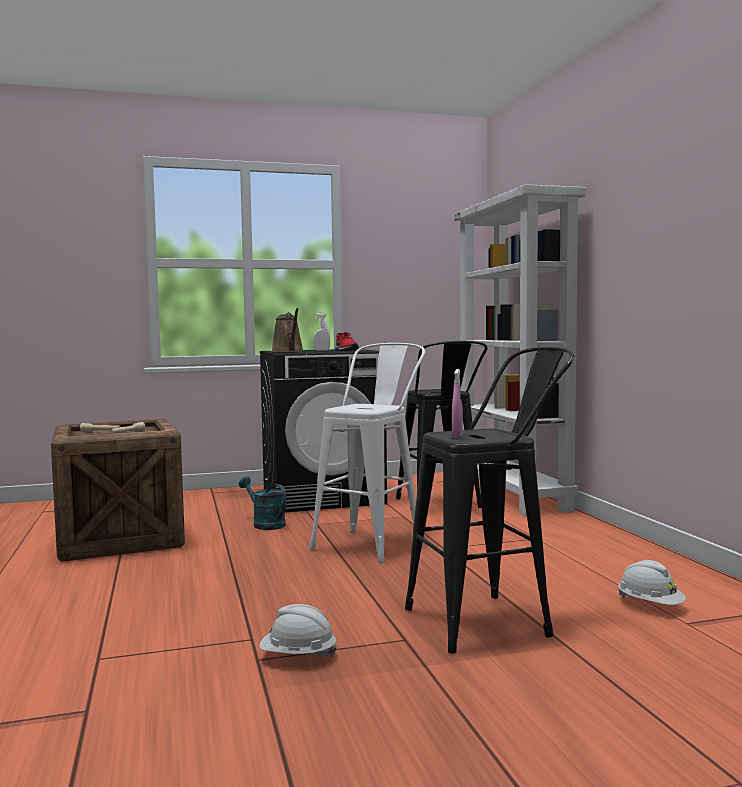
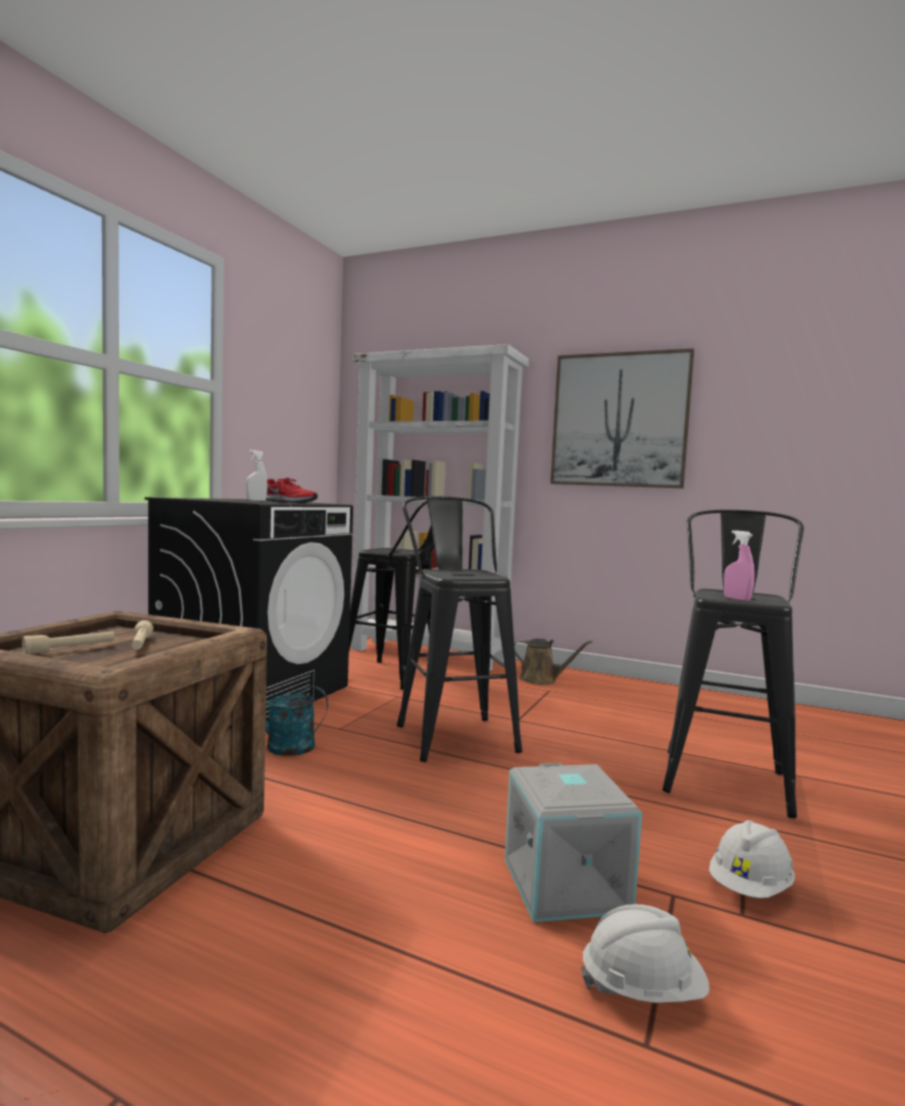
camera: 50 degrees left, 0 degrees up
(219, 614) = (568, 885): none -> grey storage box
(288, 351) = (235, 501): brown watering can -> brown watering can (541, 680)
(373, 543) = (452, 733): white stool -> black stool
(650, 605) = (740, 725): white hard hat -> white hard hat (642, 989)
(652, 242) = (619, 420): none -> picture

